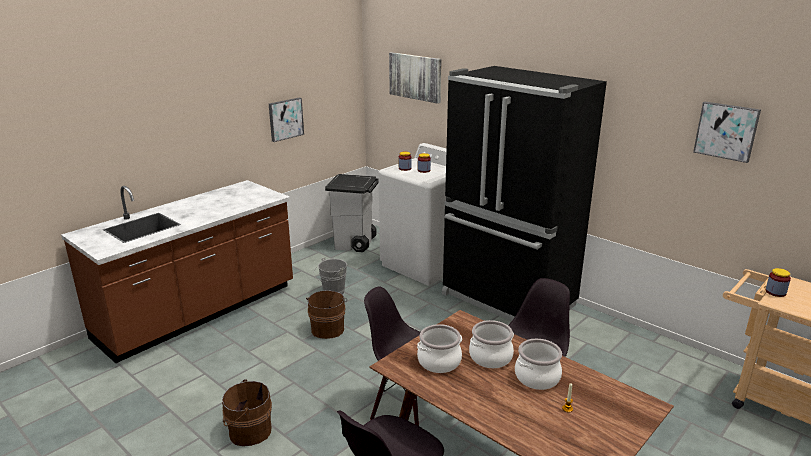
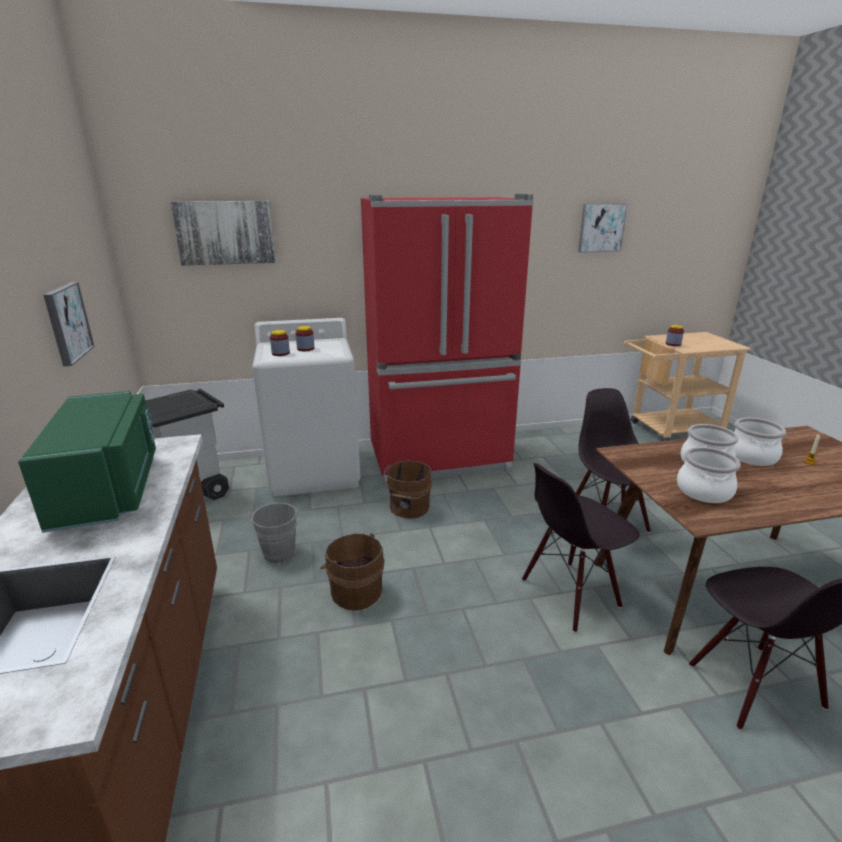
camera: 55 degrees left, 0 degrees up
(223, 203) = (110, 488): none -> green microwave
(248, 431) = (528, 774): brown bucket -> brown bucket (408, 508)
(507, 301) = (440, 460): black fridge -> red fridge

